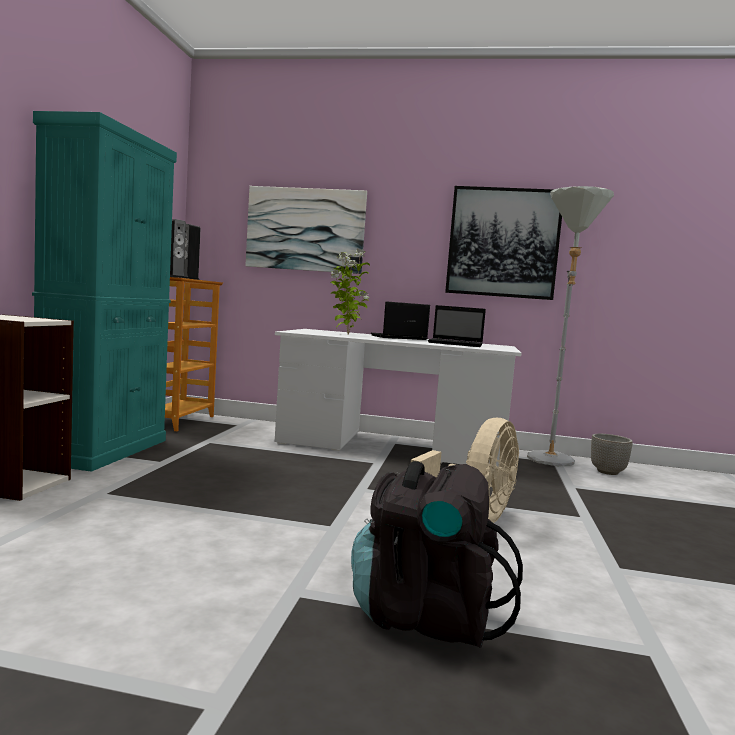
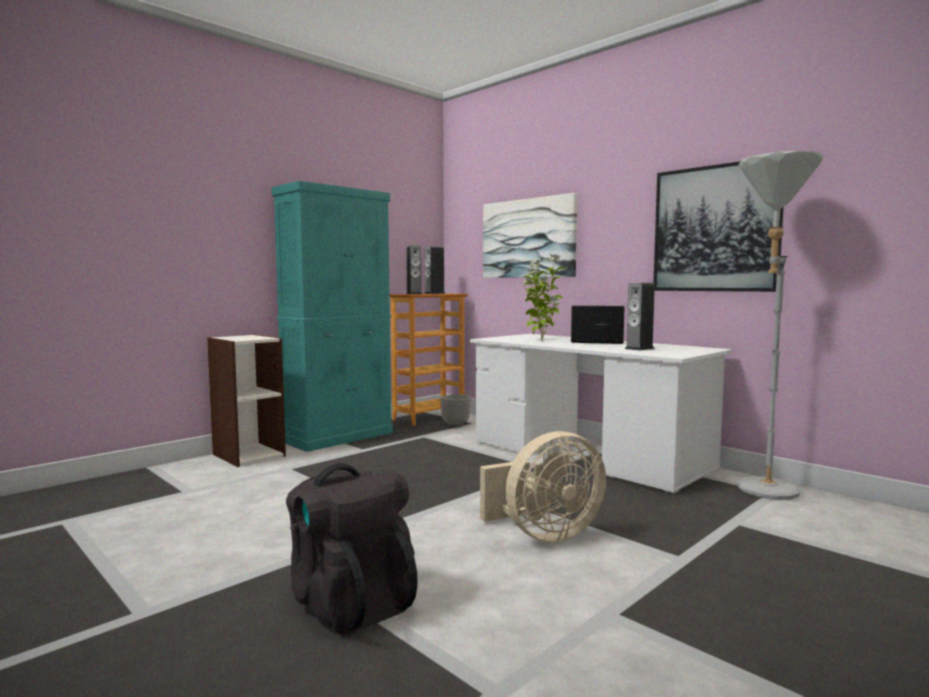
camera: 35 degrees right, 0 degrees up
(456, 344) = (639, 348): laptop -> speaker
(608, 472) = (831, 514): planter -> planter (455, 425)

